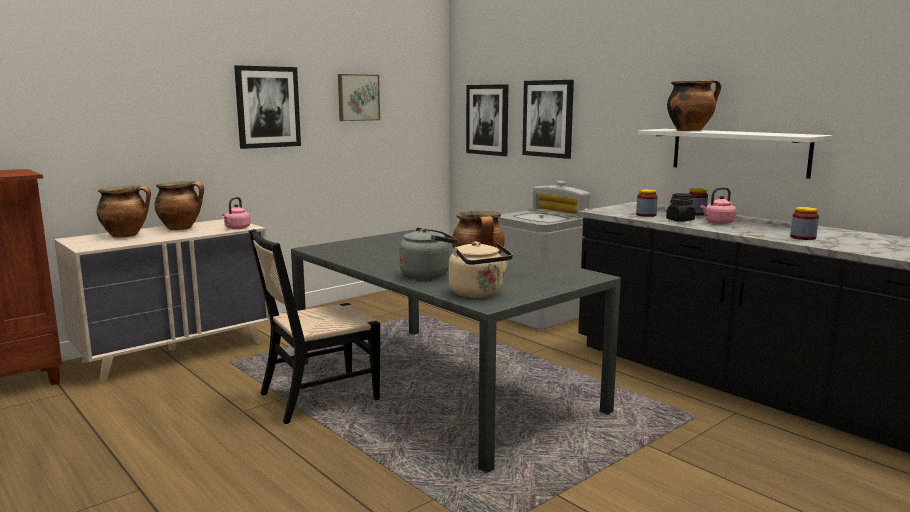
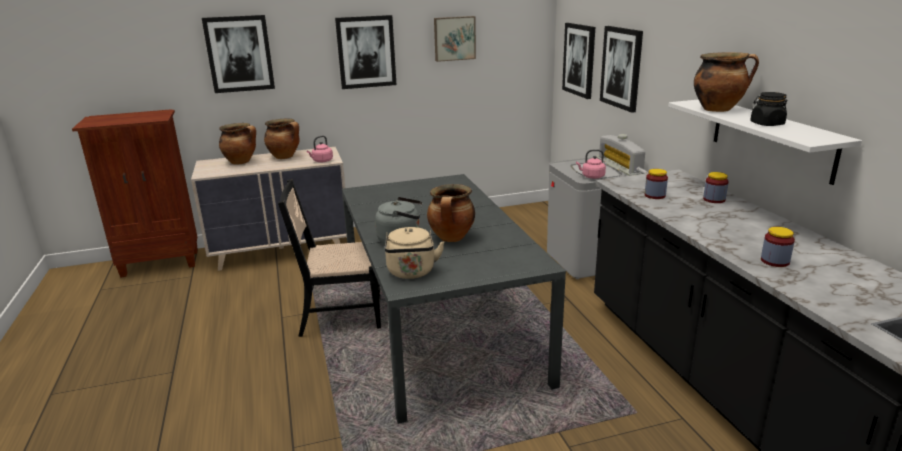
camera: 25 degrees right, 10 degrees up
(118, 101) = (239, 54): none -> picture
(680, 220) = (678, 209): black jar -> black jar (766, 124)
(718, 223) = (714, 220): pink kettle -> pink kettle (591, 177)

